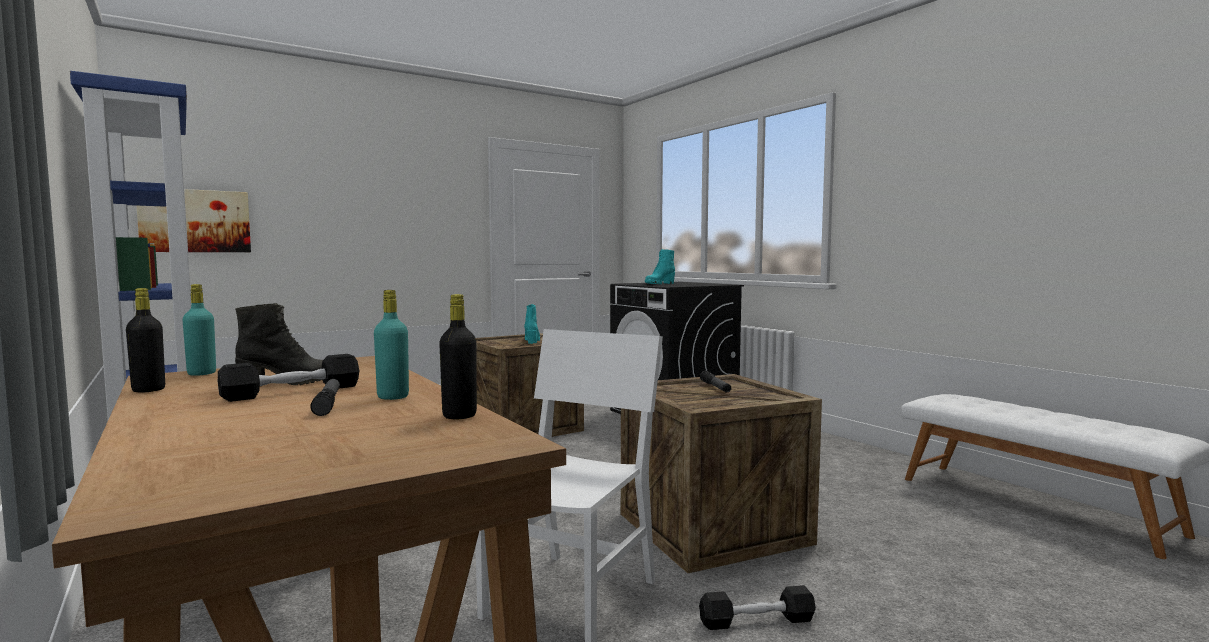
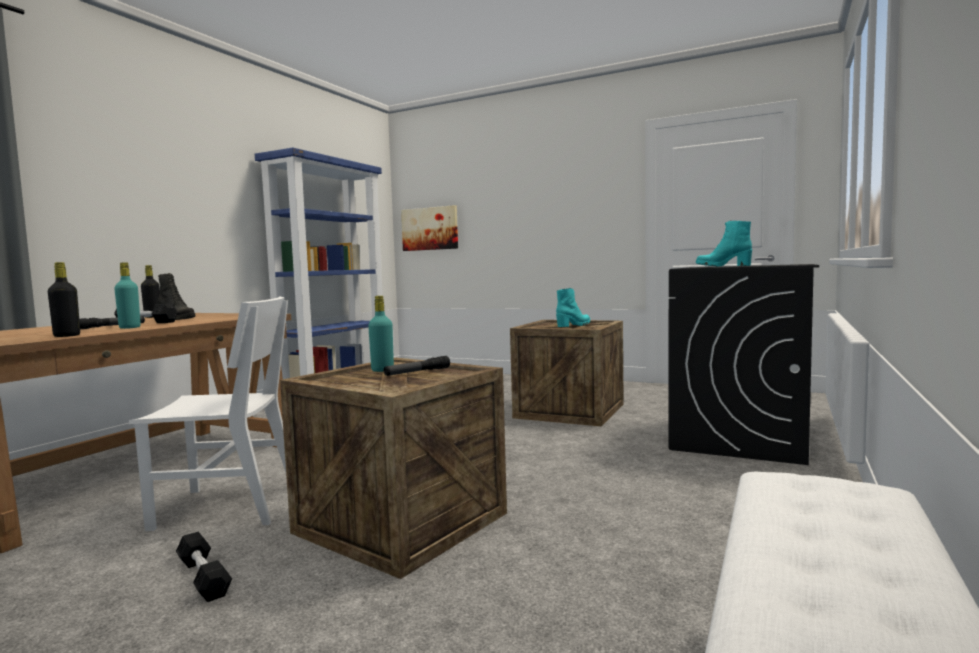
camera: 60 degrees right, 0 degrees up
(201, 373) = (203, 314): turquoise bottle -> turquoise bottle (382, 370)

